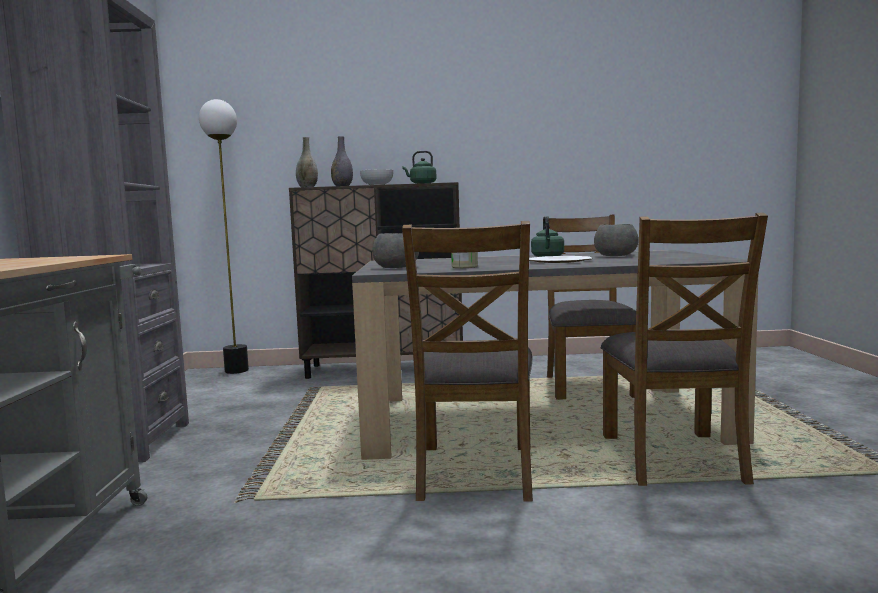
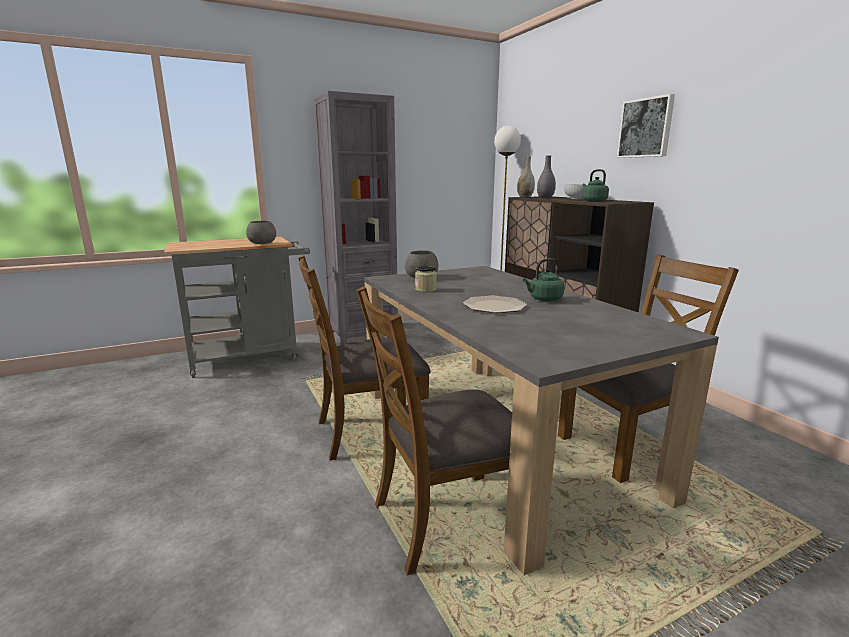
camera: 65 degrees right, 10 degrees up
(428, 116) = (646, 128): none -> picture
(615, 255) = (581, 318): grey bowl -> grey bowl (262, 243)

